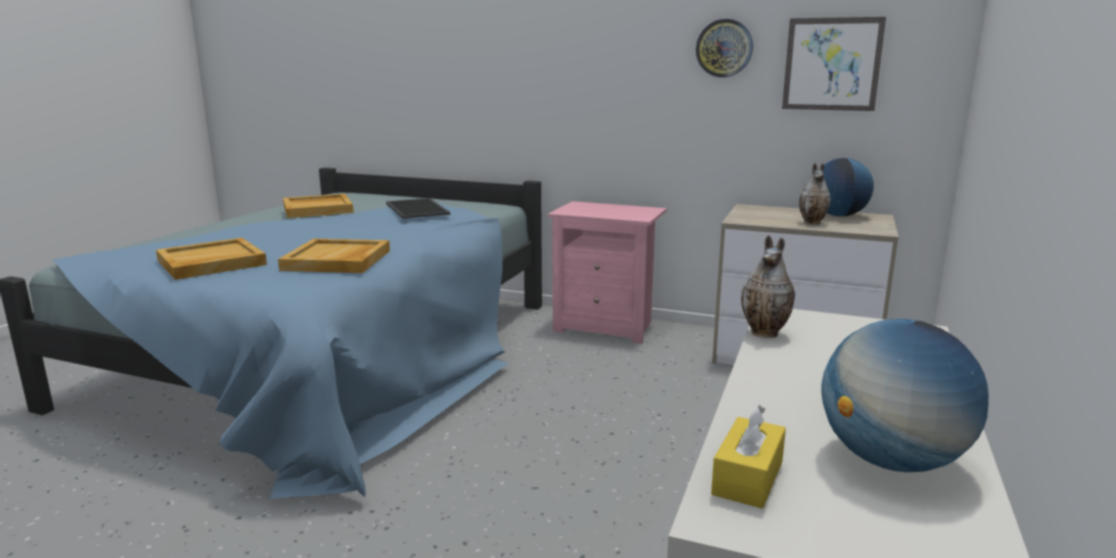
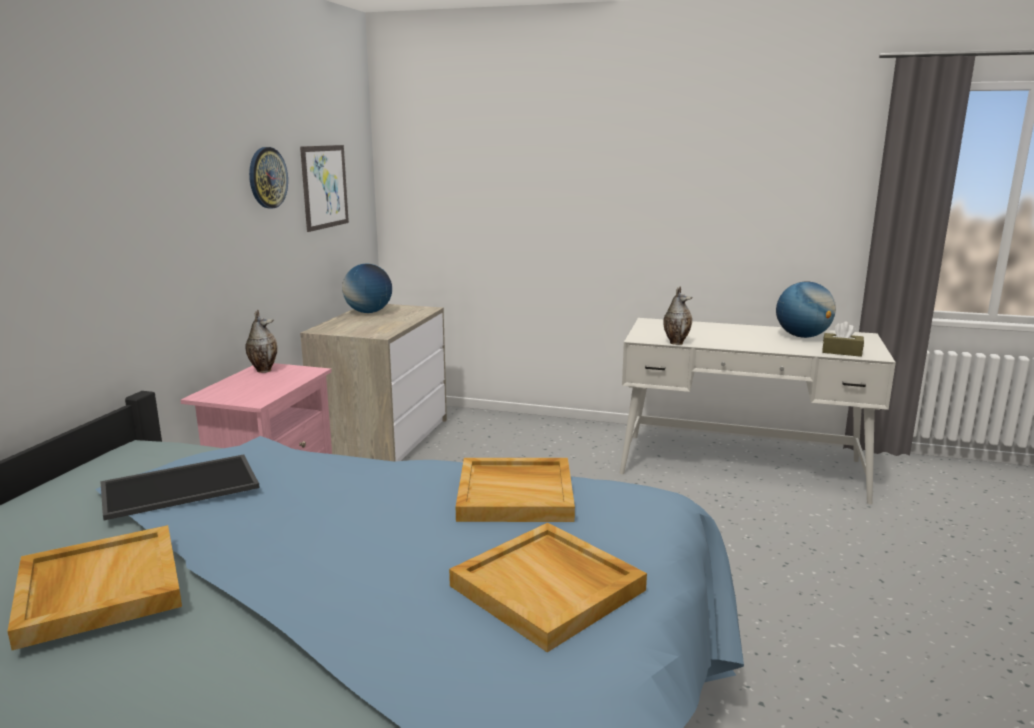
camera: 95 degrees left, 0 degrees up
(748, 478) = (841, 352): yellow tissue box -> brown tissue box
(813, 223) = (395, 319): vase -> vase (263, 370)

